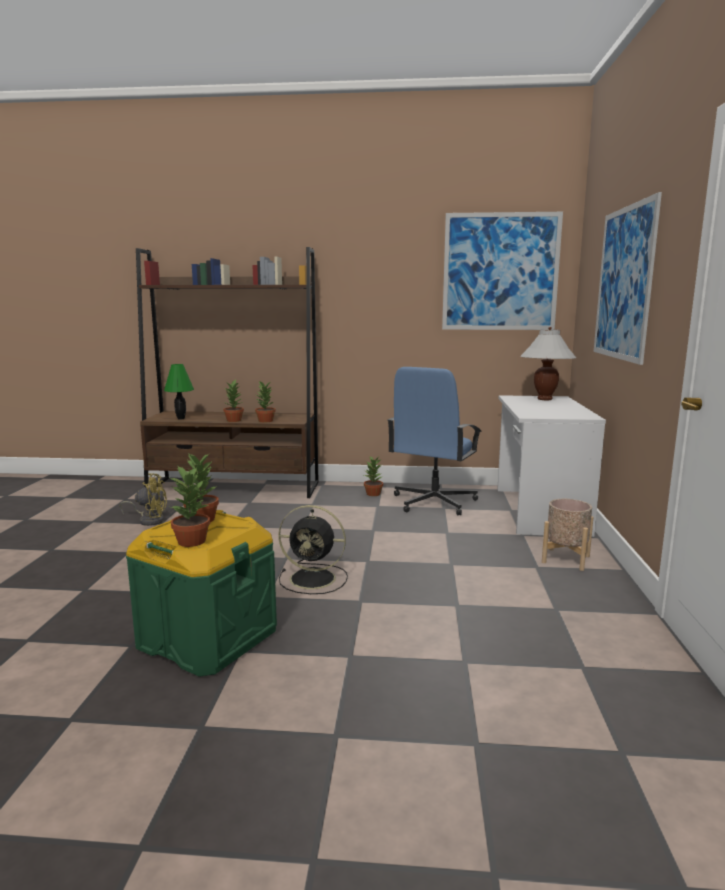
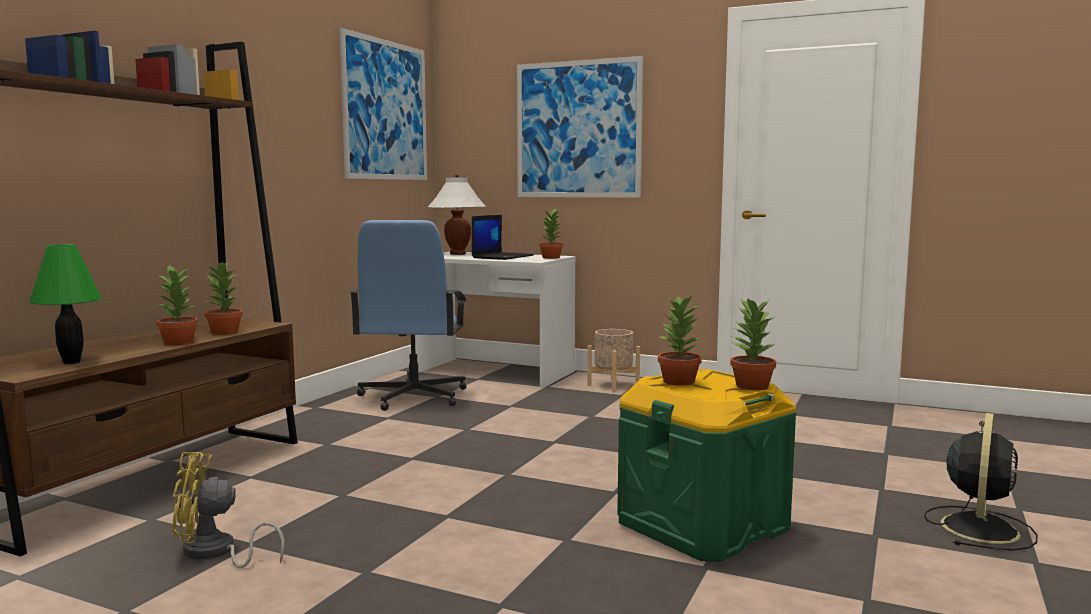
camera: 70 degrees left, 5 degrees down
(149, 520) = (215, 553): yellow fan -> yellow fan turned 120 degrees counterclockwise
(315, 579) = (583, 467): black fan -> black fan (979, 527)
(373, 494) = (339, 414): potted plant -> potted plant (551, 258)
(433, 502) = (412, 397): blue office chair -> blue office chair turned 45 degrees clockwise
(546, 407) = (502, 256): none -> laptop

